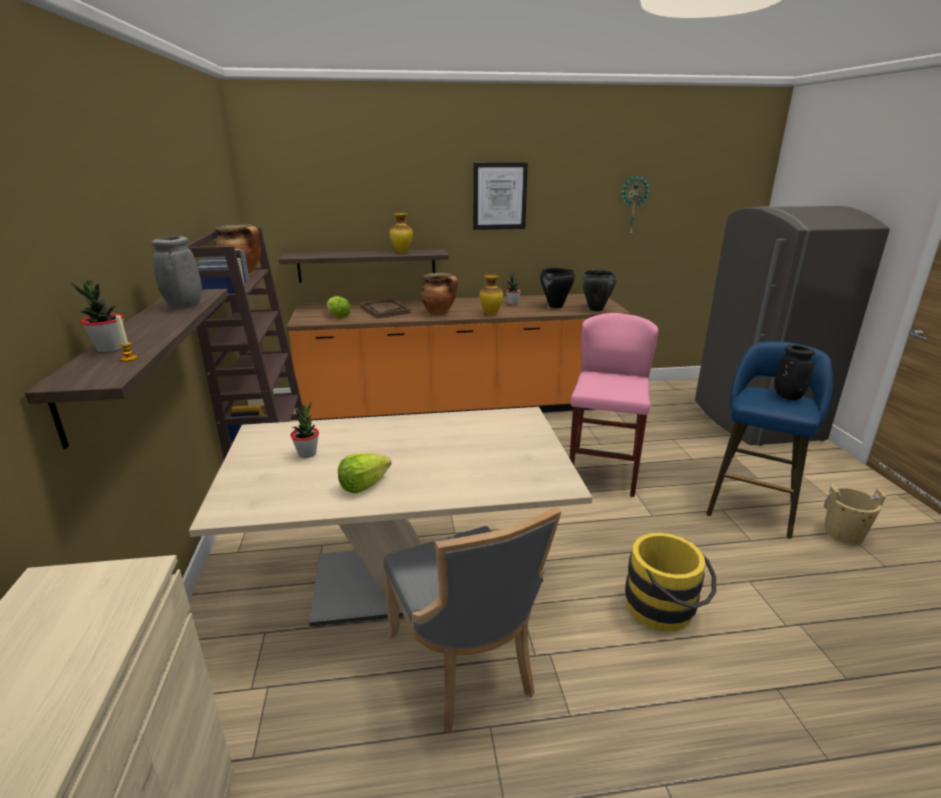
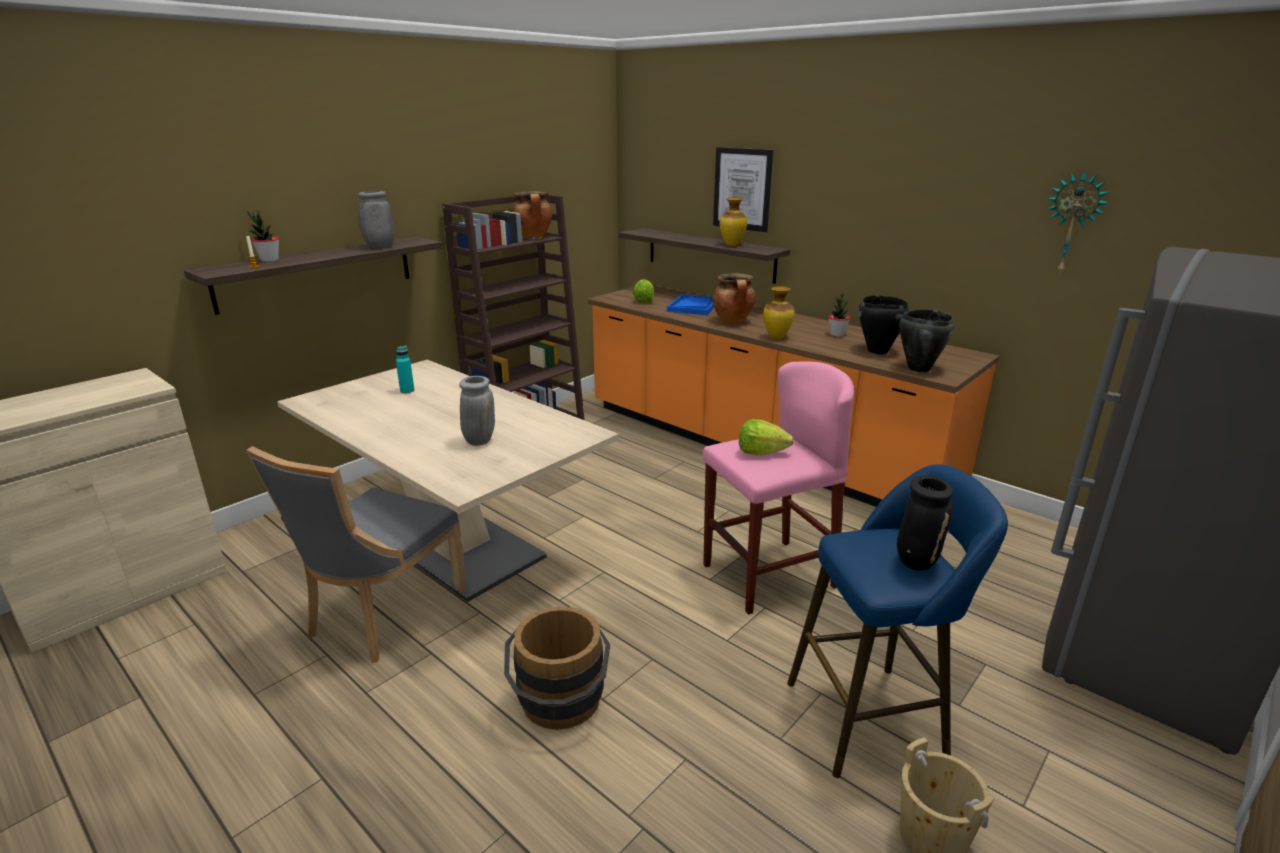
camera: 50 degrees right, 0 degrees up
(307, 454) = (407, 391): potted plant -> turquoise bottle
(363, 485) = (380, 422): lettuce -> lettuce (761, 452)
(385, 310) = (693, 306): brown tray -> blue tray
(478, 454) = (479, 440): none -> grey vase
(499, 196) = (862, 189): picture -> picture (742, 189)
(665, 610) = (560, 705): yellow bucket -> brown bucket

